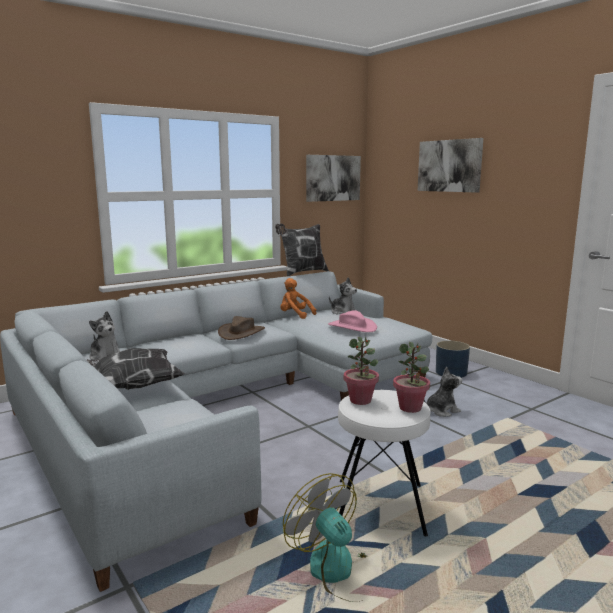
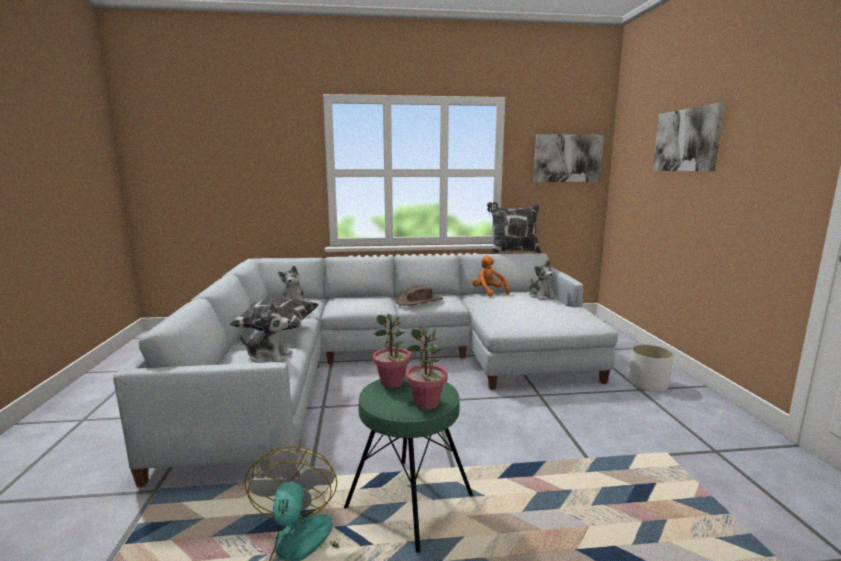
camera: 30 degrees right, 0 degrees up
(352, 327) = (526, 311): pink hat -> none
(380, 506) = (409, 502): white stool -> green stool
(441, 411) = (589, 422): plush toy -> plush toy (269, 357)
(451, 372) = (648, 382): blue planter -> white planter

